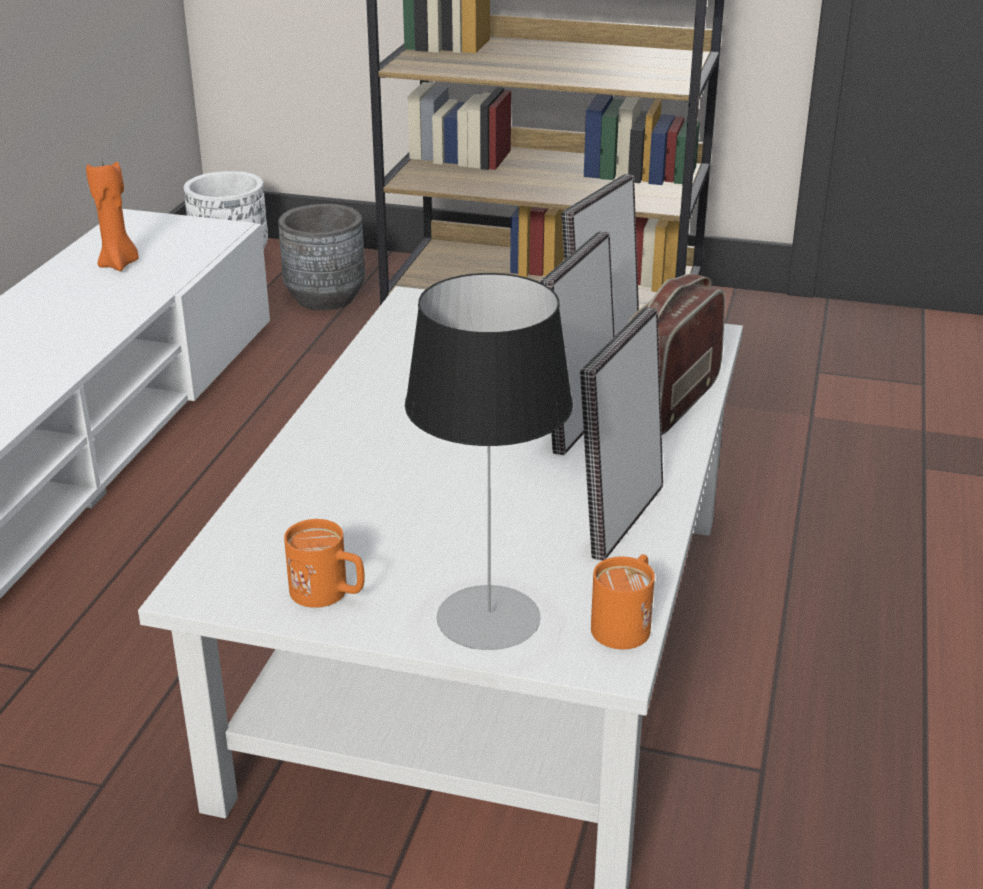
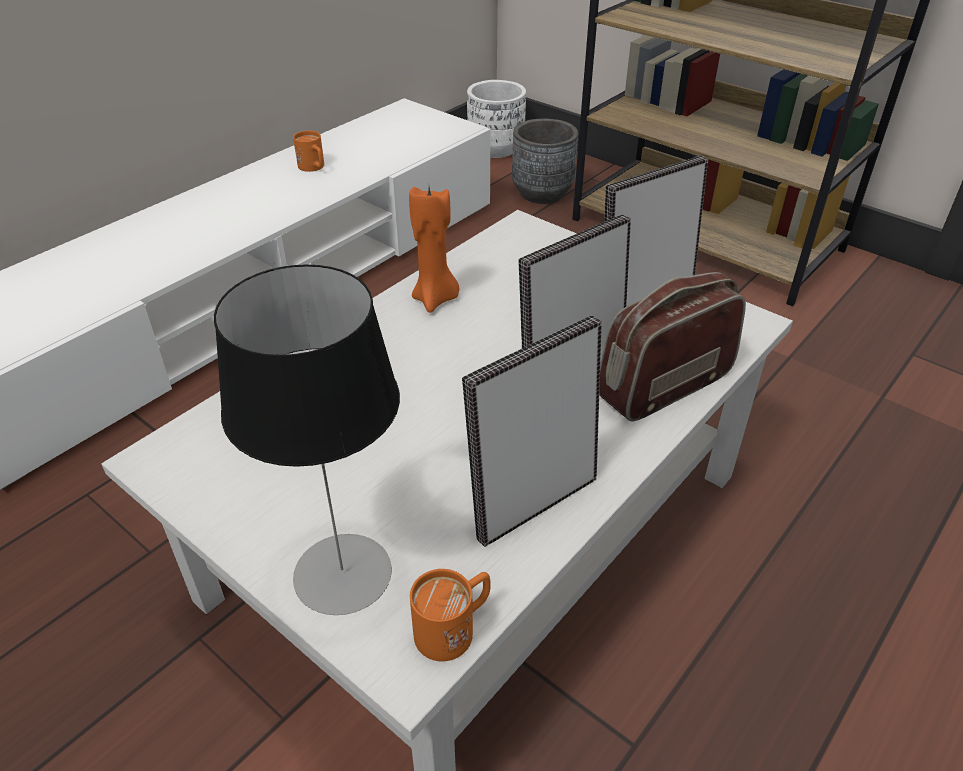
camera: 25 degrees right, 10 degrees up
(119, 264) = (370, 143): orange candle -> orange candle (435, 299)
(329, 594) = (241, 499): orange mug -> orange mug (314, 168)

